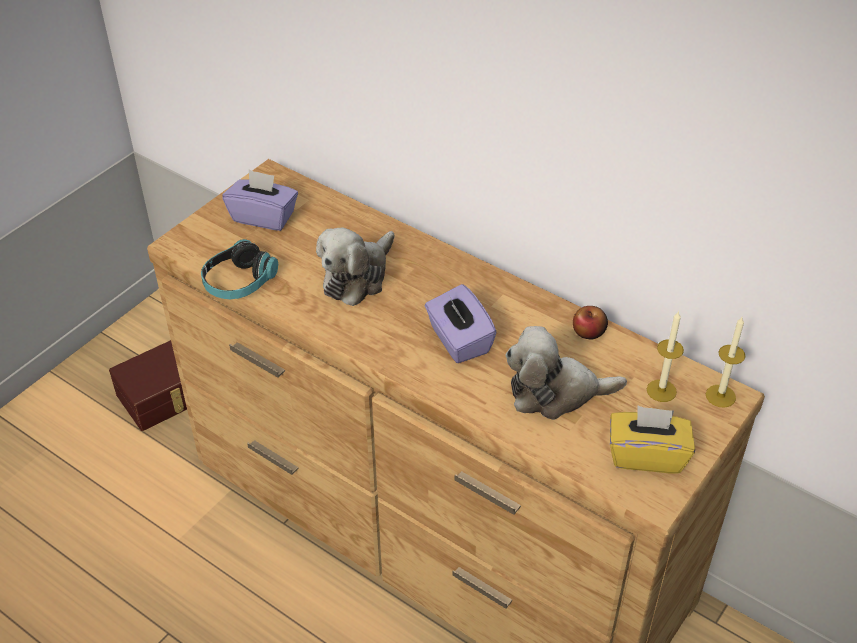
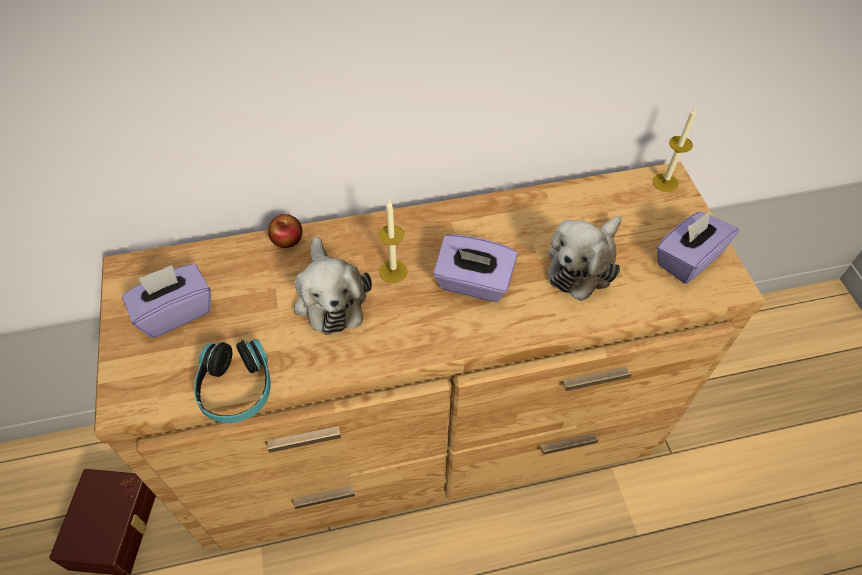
camera: 50 degrees left, 10 degrees up
(588, 332) = (540, 203): apple -> apple (287, 239)
(646, 455) = (687, 259): yellow tissue box -> purple tissue box
(661, 390) = (633, 207): candle -> candle (393, 271)

